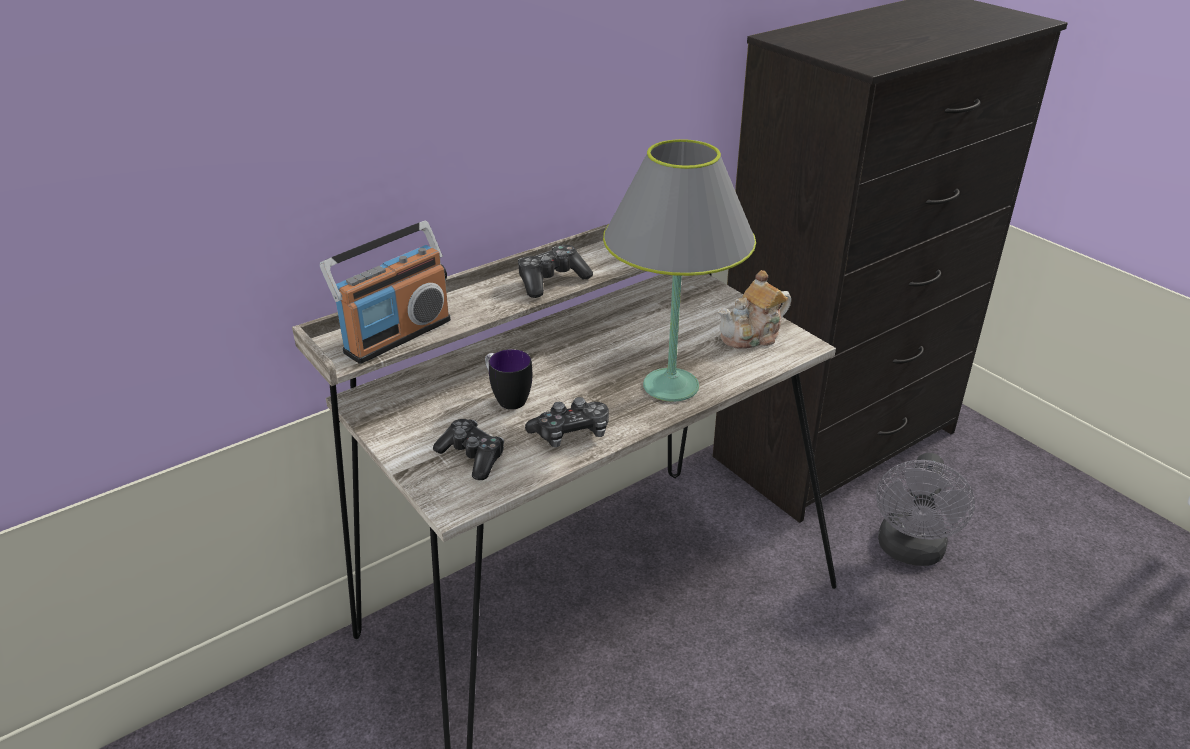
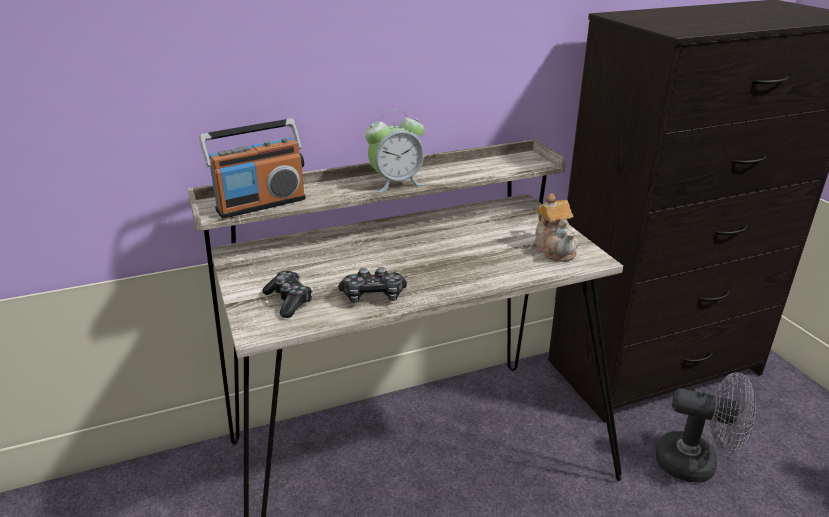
camera: 15 degrees right, 5 degrees down
(507, 398) = (338, 265): mug -> none
(551, 281) = (396, 183): game controller -> alarm clock
(671, 385) = (470, 273): grey table lamp -> none
(752, 336) = (555, 248): teapot -> teapot turned 90 degrees counterclockwise
(910, 552) = (696, 464): grey fan -> grey fan turned 105 degrees counterclockwise

